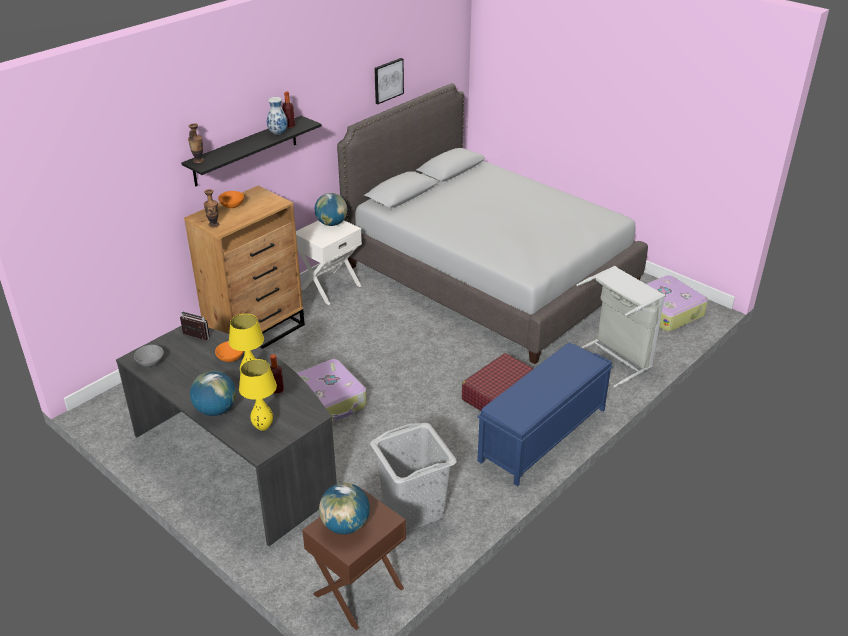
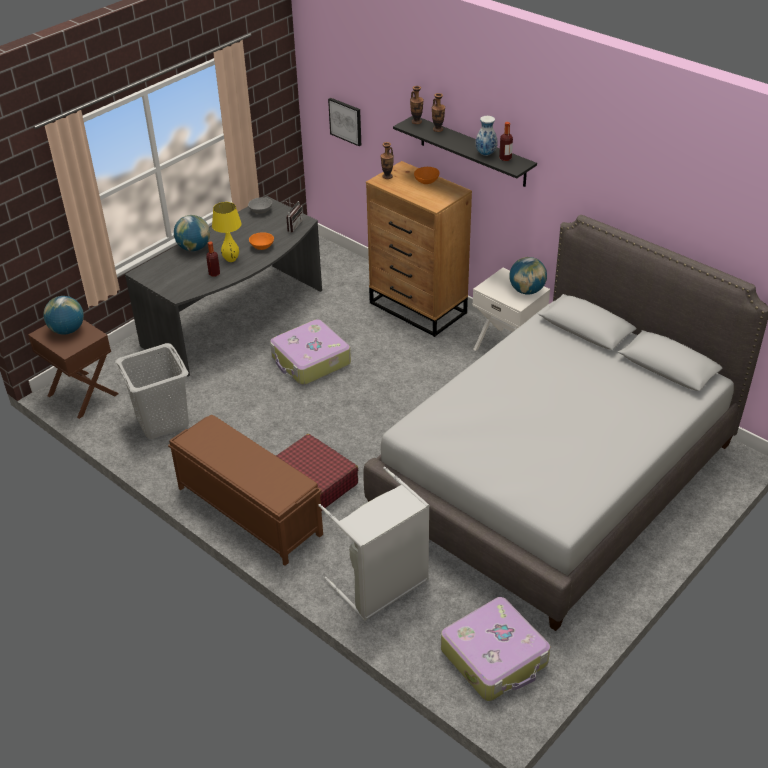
camera: 90 degrees right, 5 degrees up
(220, 151) = (438, 129): none -> vase
(263, 427) = (168, 272): yellow table lamp -> none
(388, 80) = (660, 209): picture -> picture (346, 121)
(542, 435) = (248, 510): blue bench -> brown bench

